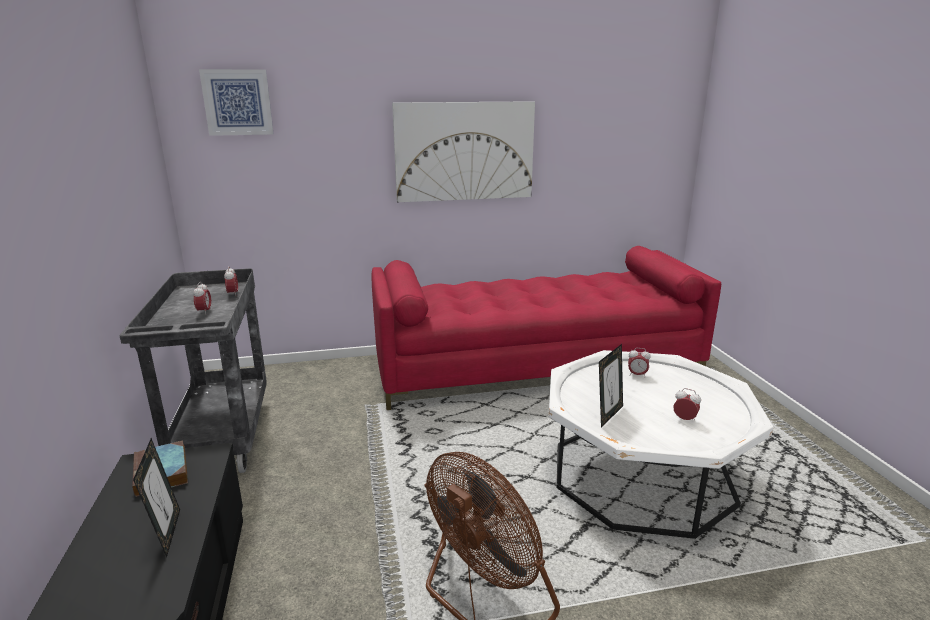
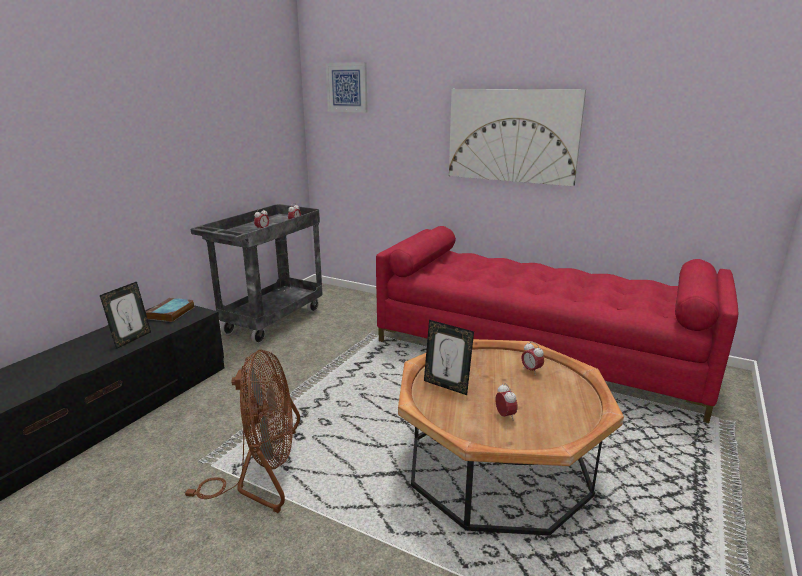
camera: 40 degrees right, 0 degrees up
(608, 415) = (446, 386): picture frame -> picture frame turned 45 degrees clockwise
(641, 475) = (497, 466): white coffee table -> brown coffee table

